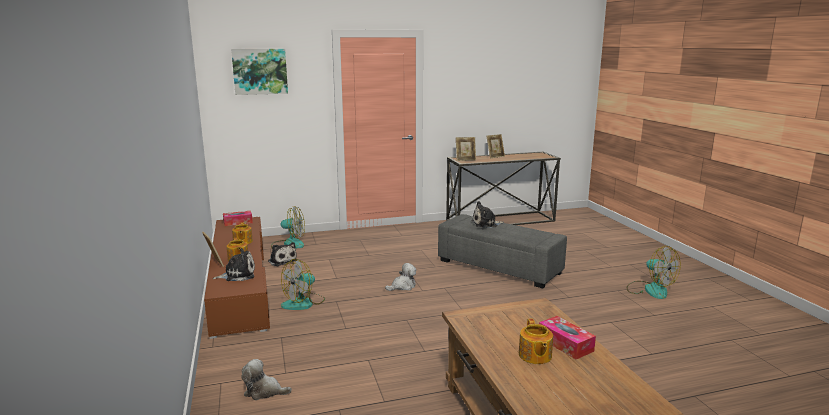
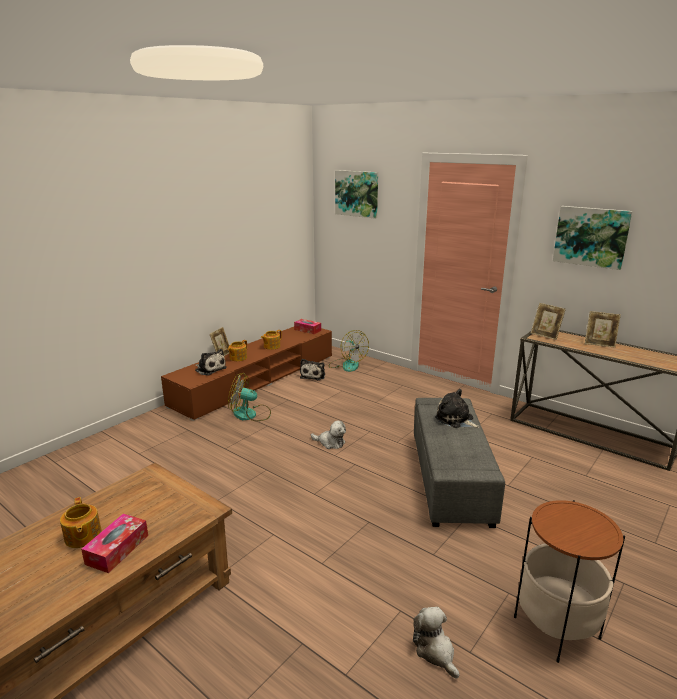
camera: 55 degrees right, 5 degrees up
(264, 391) = (109, 456): plush toy -> plush toy (435, 651)
(473, 85) = (591, 236): none -> picture
(534, 356) = (82, 537): teapot -> teapot turned 75 degrees counterclockwise
(650, 289) = (556, 627): fan -> side table

